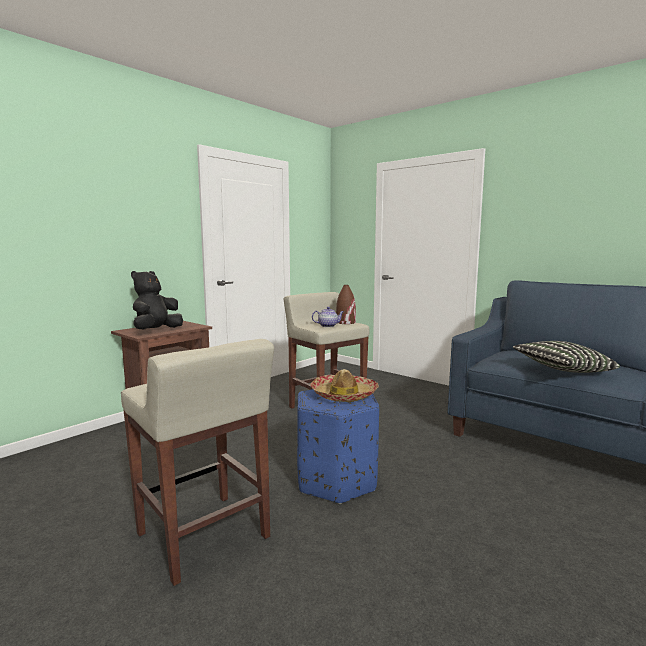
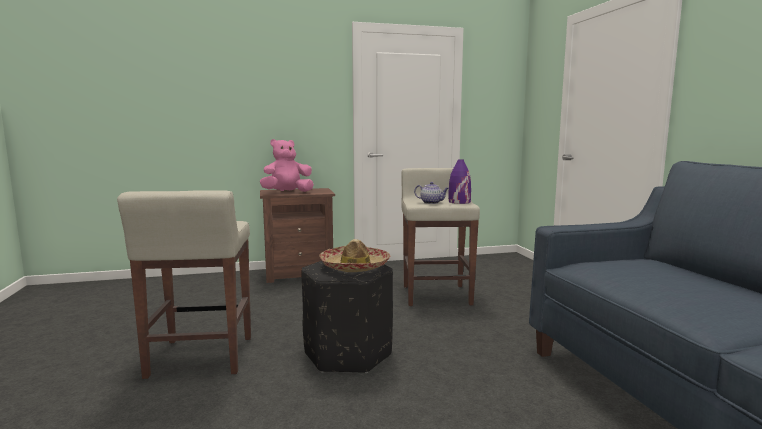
camera: 35 degrees right, 0 degrees up
(156, 330) = (287, 192): black plush toy -> pink plush toy
(337, 480) = (348, 354): blue ottoman -> black ottoman
(345, 322) = (459, 202): brown vase -> purple vase
(562, 371) = (647, 289): pillow -> none

